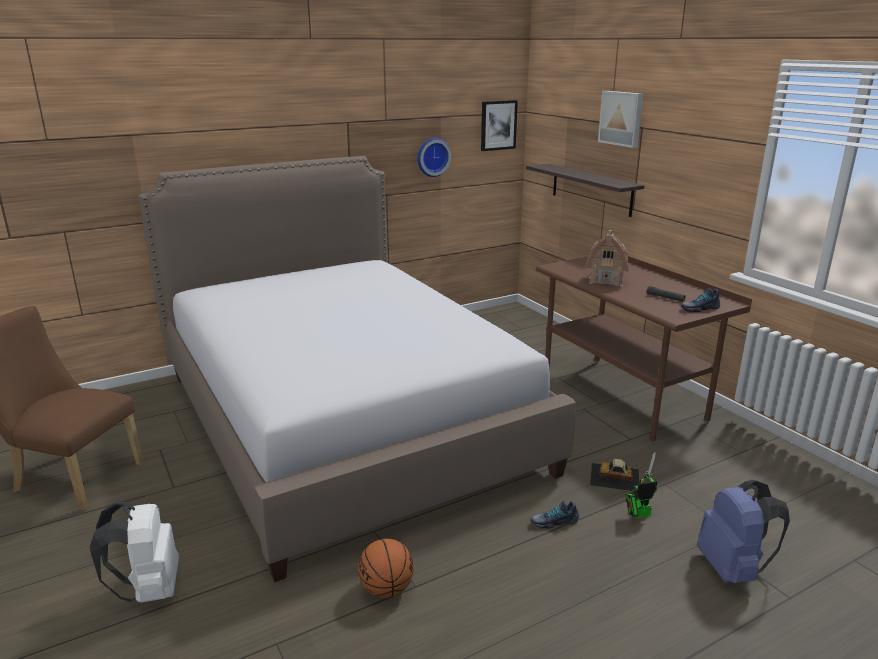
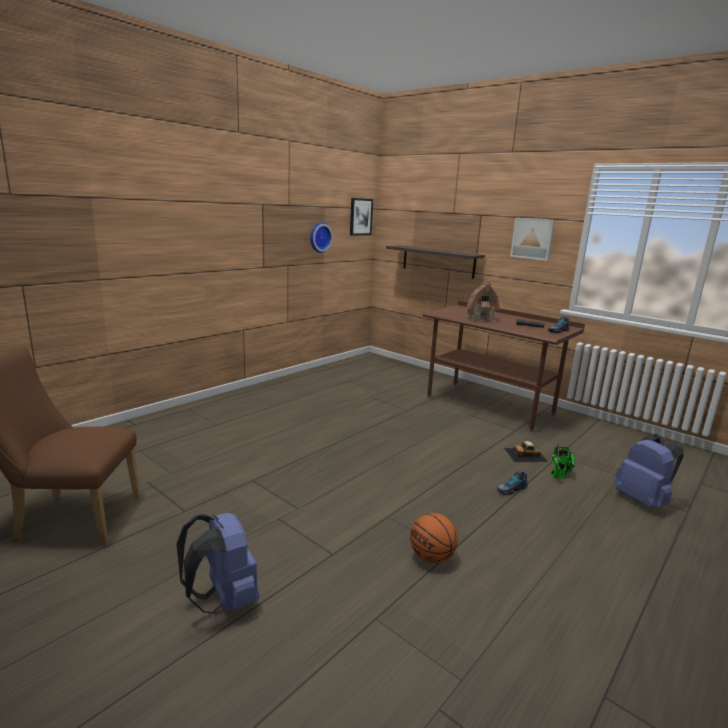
camera: 20 degrees left, 5 degrees down
(149, 589) = (223, 600): white backpack -> blue backpack
(344, 420) = (301, 441): bed -> none
(622, 118) = (464, 209): picture -> picture (533, 238)
(638, 515) = (560, 476): toy robot -> toy robot turned 150 degrees counterclockwise

